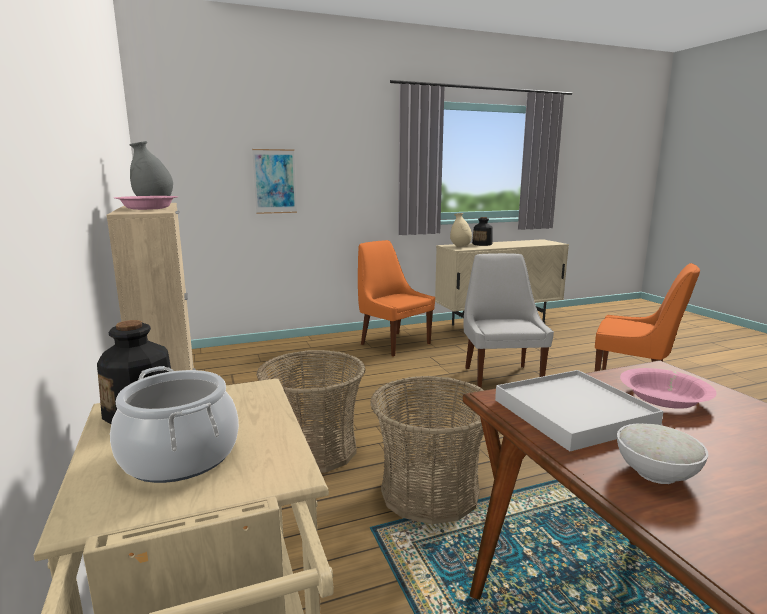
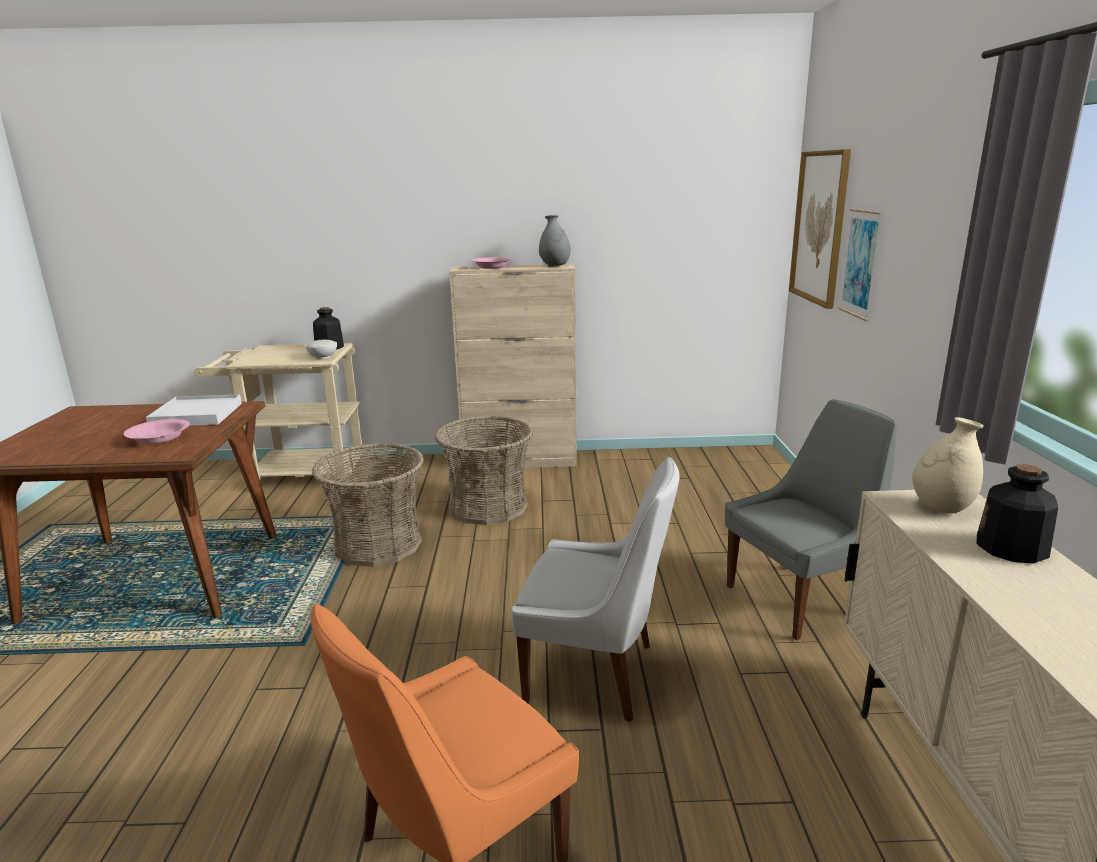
camera: 110 degrees right, 5 degrees up
(179, 456) = (281, 352): cooking pot -> none
(199, 164) = (820, 227): none -> picture
(393, 343) = (800, 599): orange chair -> grey chair
(657, 474) = (134, 414): white bowl -> white bowl (322, 357)

